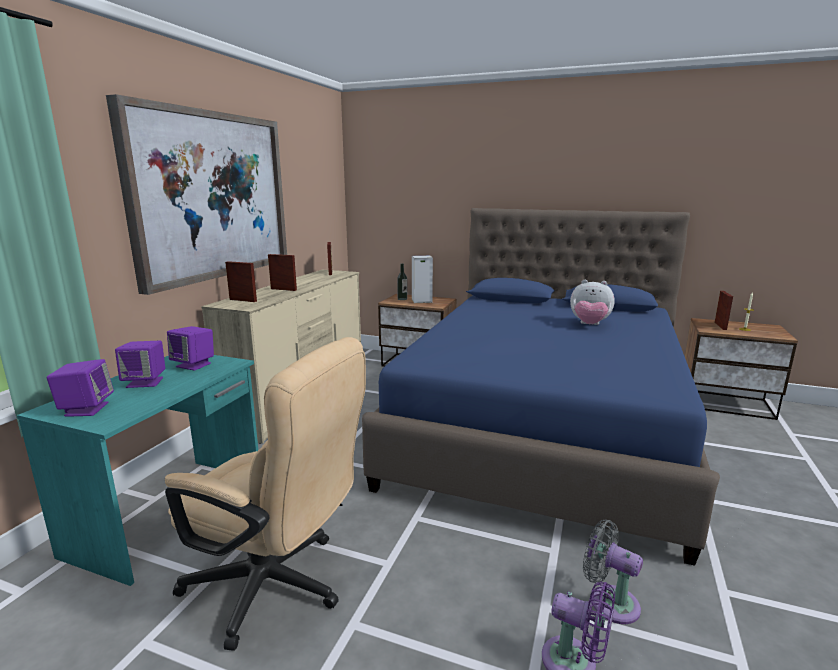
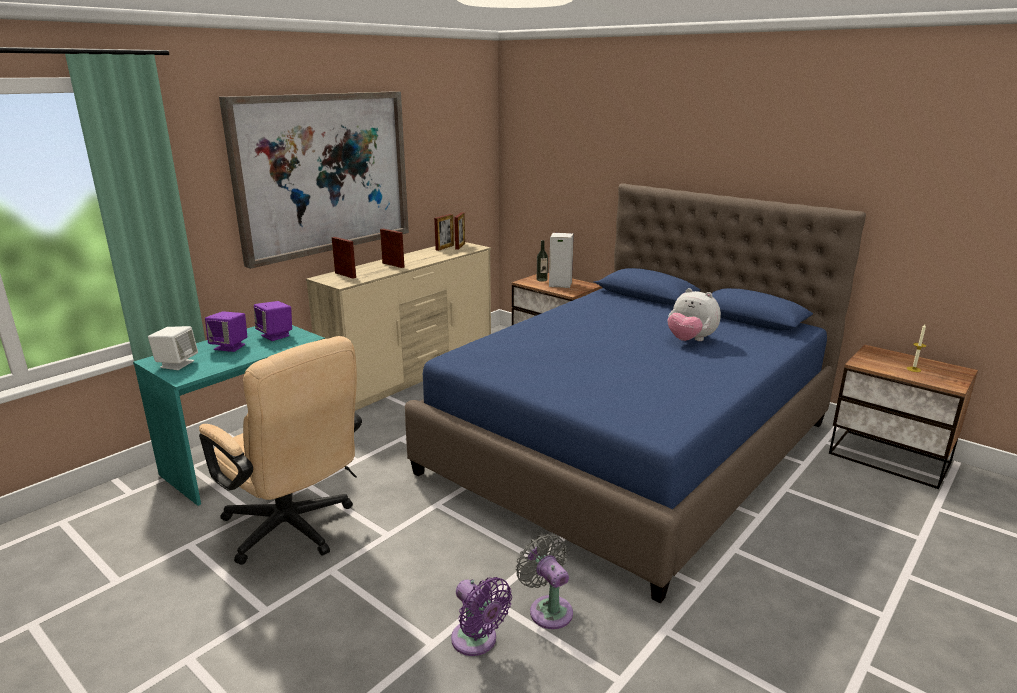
camera: 20 degrees right, 5 degrees up
(86, 409) = (177, 364): purple speaker -> white speaker
(720, 326) = (886, 360): picture frame -> picture frame (444, 247)

